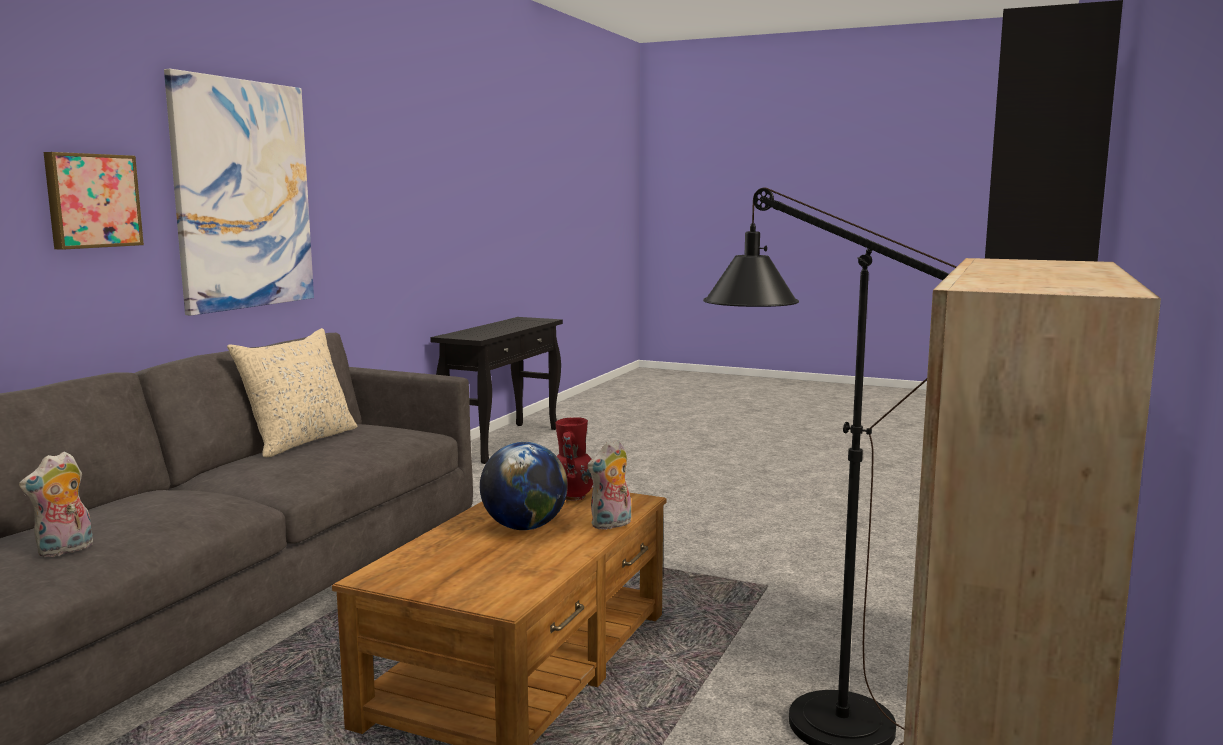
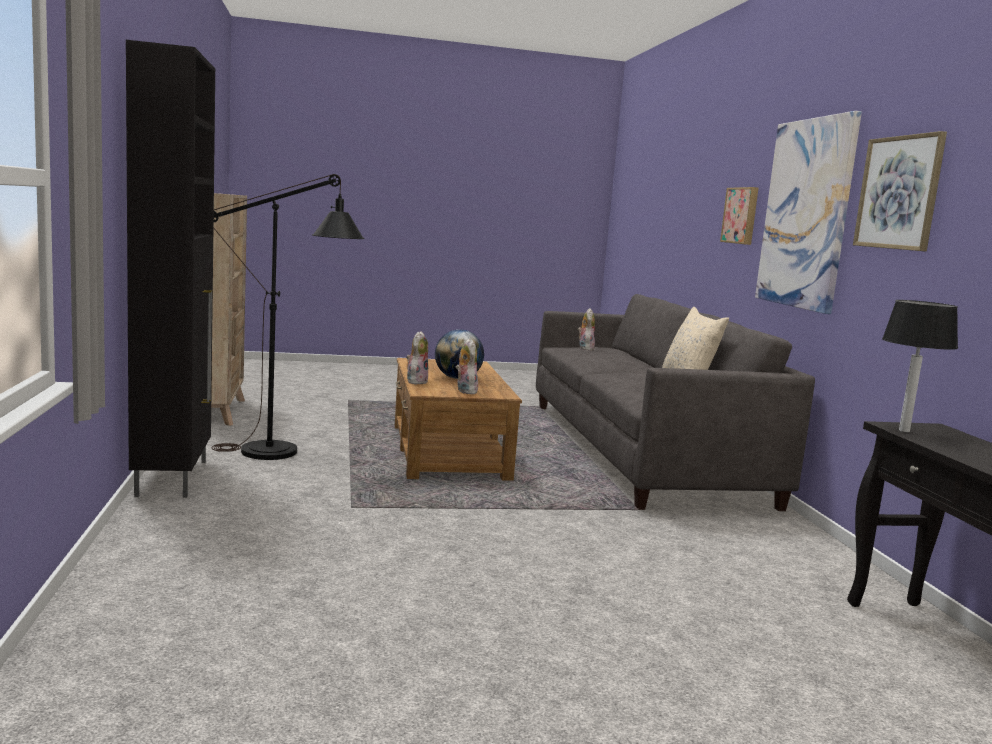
camera: 145 degrees right, 0 degrees up
(352, 175) = (899, 193): none -> picture
(484, 336) = (904, 431): none -> table lamp
(572, 497) = (464, 391): red vase -> plush toy

